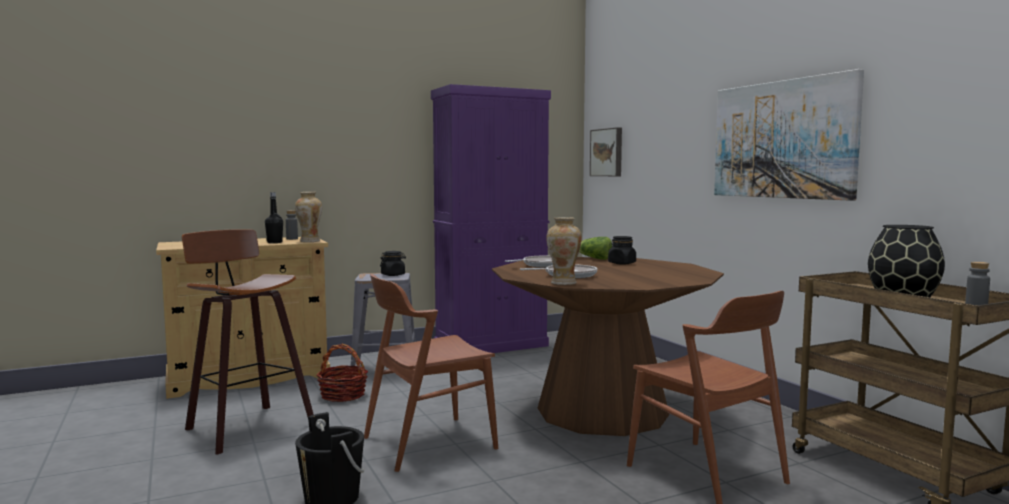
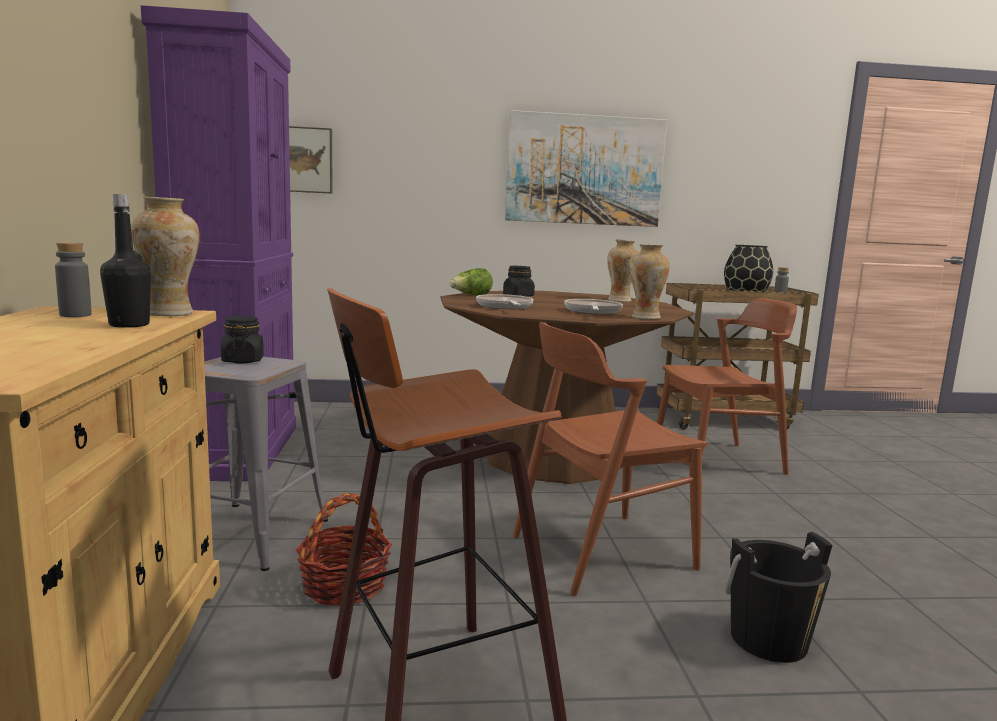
camera: 70 degrees left, 5 degrees up
(428, 443) = (601, 552): brown chair -> brown chair turned 75 degrees clockwise
(676, 276) = (620, 300): none -> vase

